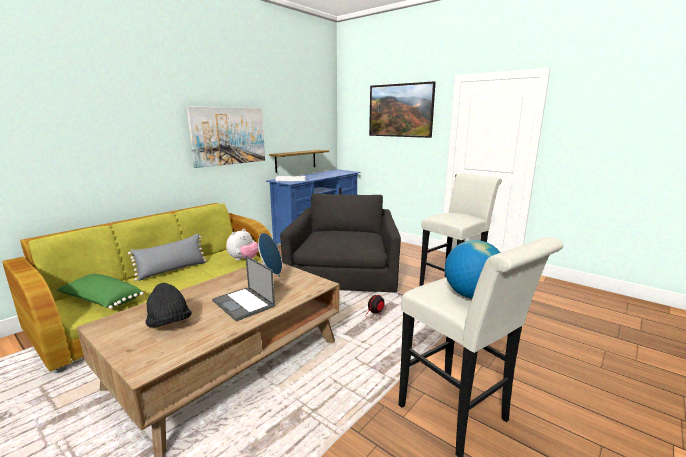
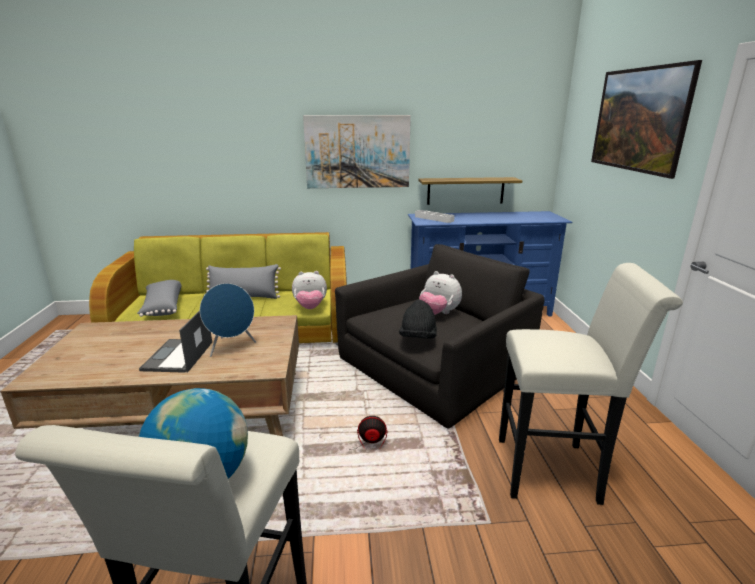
camera: 45 degrees right, 5 degrees up
(101, 301) = (162, 307): green pillow -> grey pillow
(169, 324) = (111, 348): black hat -> black hat (418, 338)
(344, 234) = (438, 313): none -> plush toy

